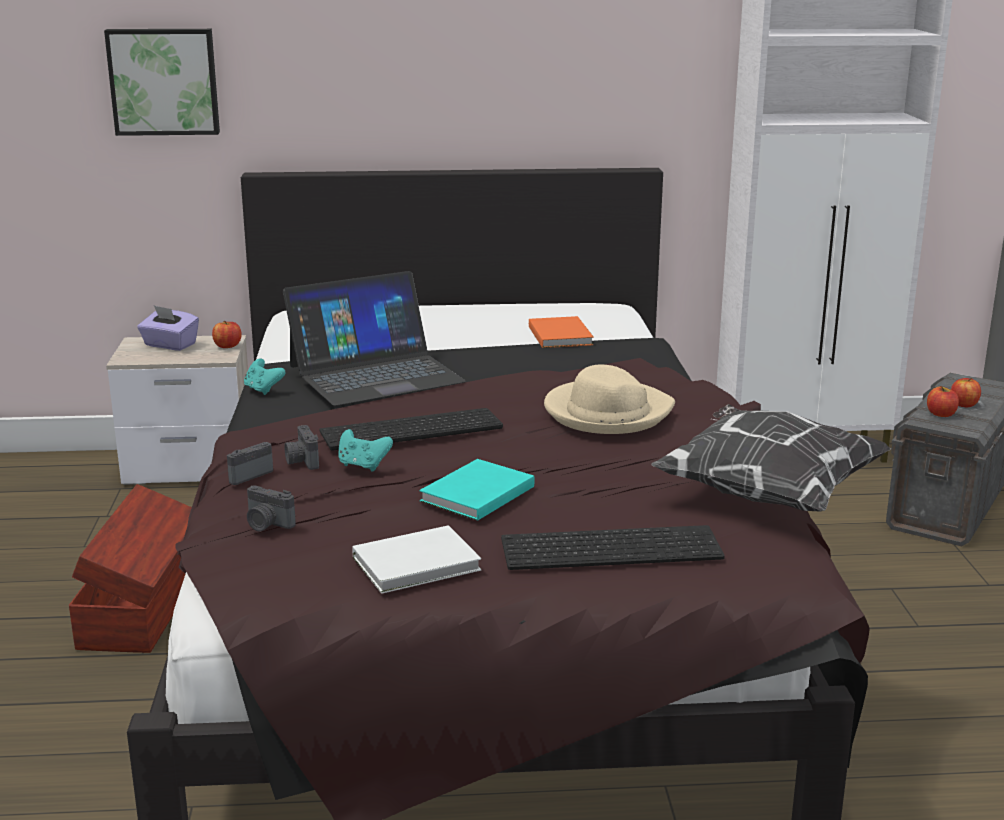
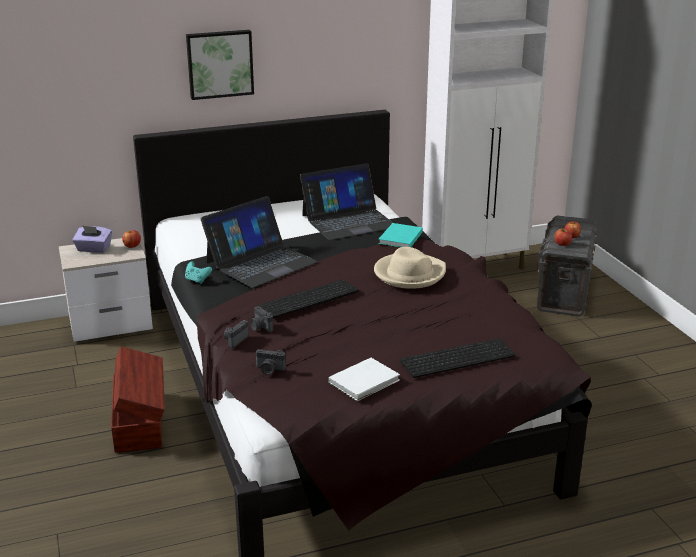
camera: 15 degrees left, 5 degrees up
(164, 81) = (78, 81): picture -> picture (219, 63)
(363, 465) = (297, 326): turquoise game controller -> none
(474, 494) = (369, 336): turquoise book -> turquoise book (399, 238)
(561, 335) = (348, 221): orange book -> laptop
(766, 494) = (516, 314): pillow -> none

